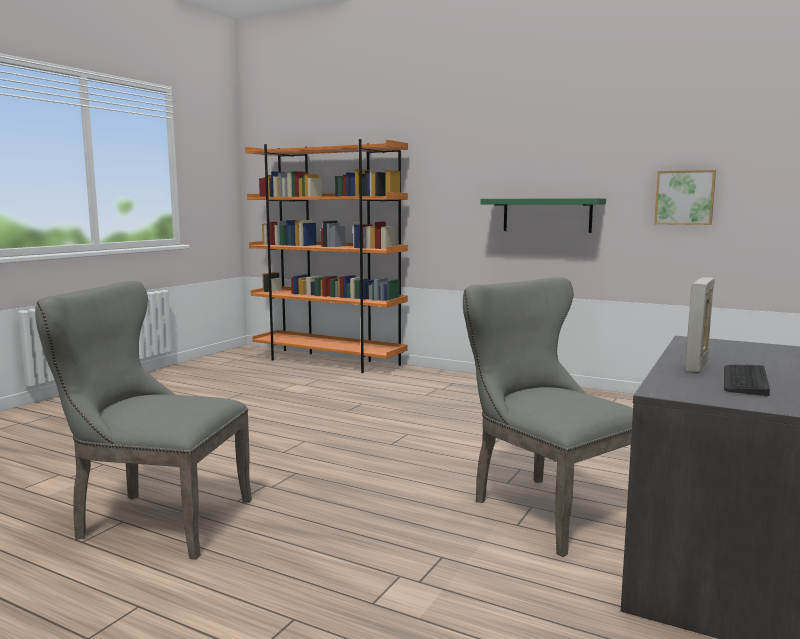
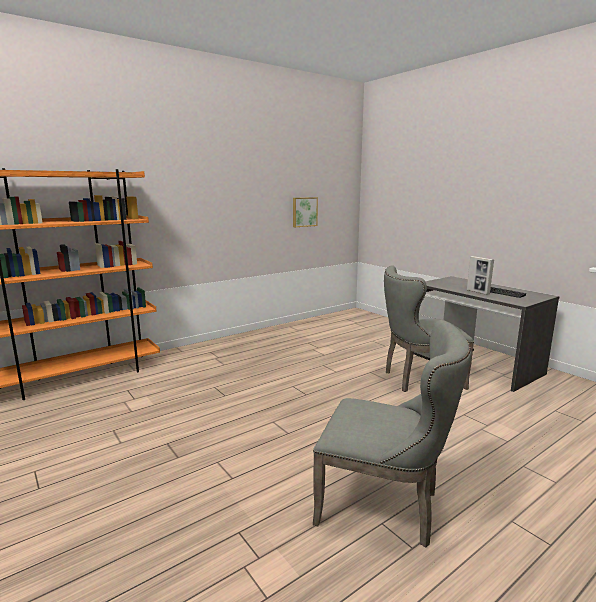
camera: 65 degrees left, 5 degrees up
(154, 520) = (386, 506): grey chair -> grey chair turned 105 degrees counterclockwise
(547, 215) = (238, 226): green shelf -> none

